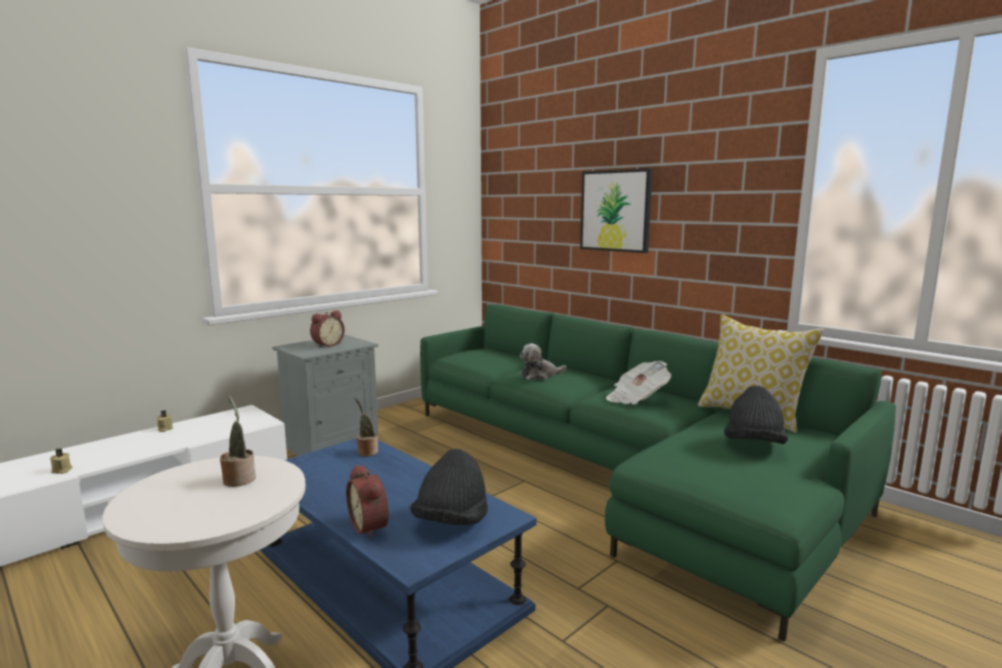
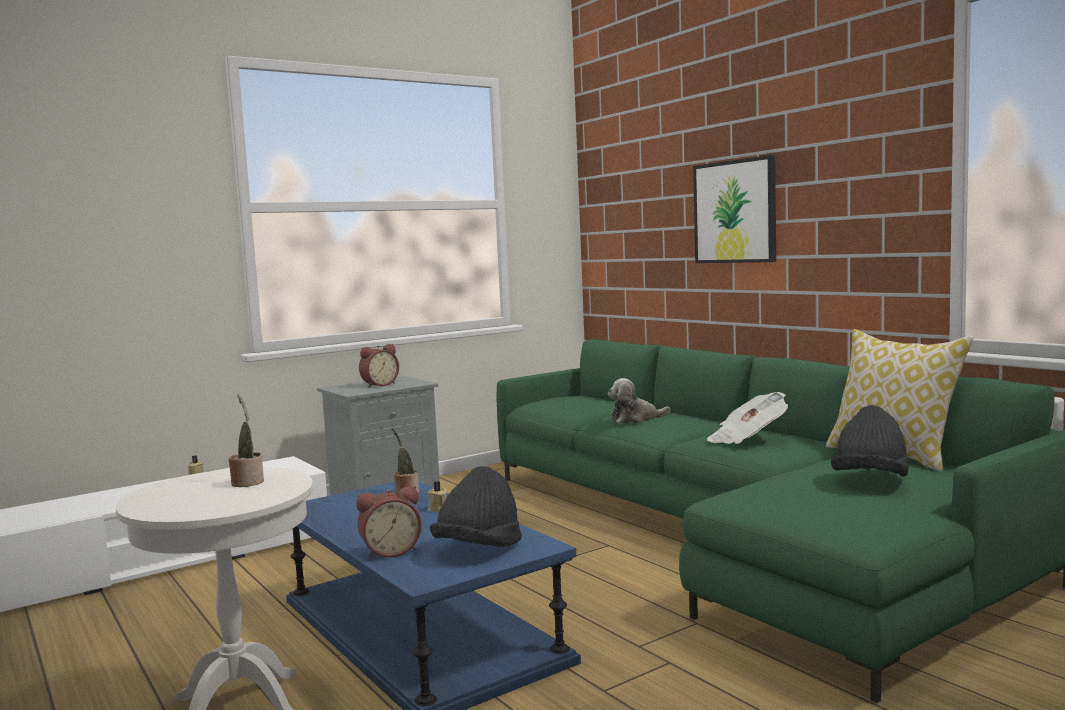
camera: 10 degrees right, 5 degrees down
(61, 470) = (88, 510): beige candle -> beige candle (438, 509)
(371, 526) = (390, 551): alarm clock -> alarm clock turned 90 degrees counterclockwise

